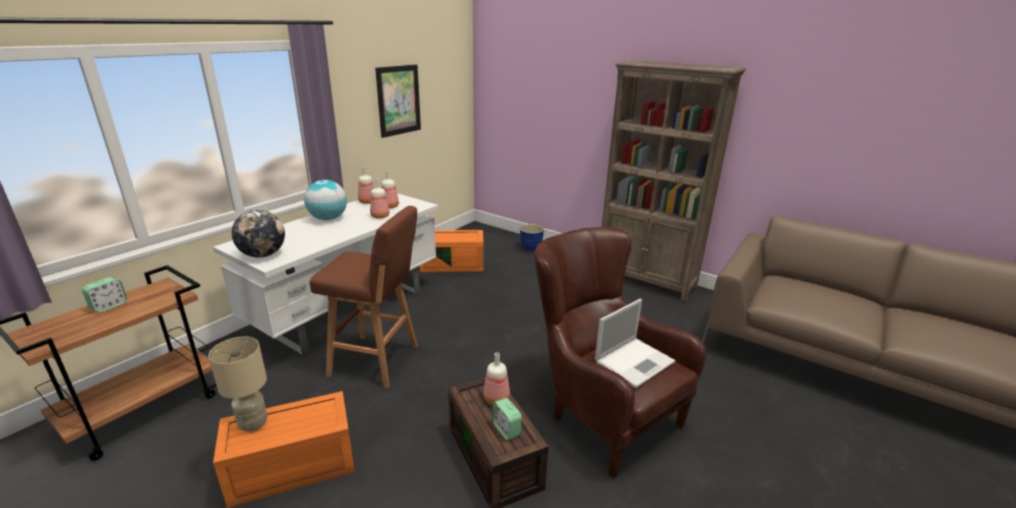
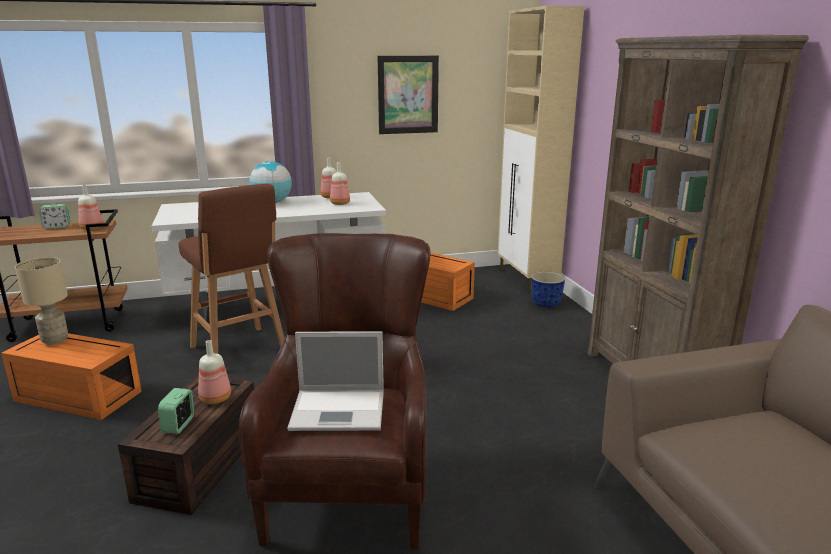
camera: 40 degrees right, 5 degrees down
(263, 255) = (175, 215): globe -> none
(380, 216) = (313, 209): bottle -> bottle (91, 228)
(496, 233) = (527, 280): none -> beige cabinet

